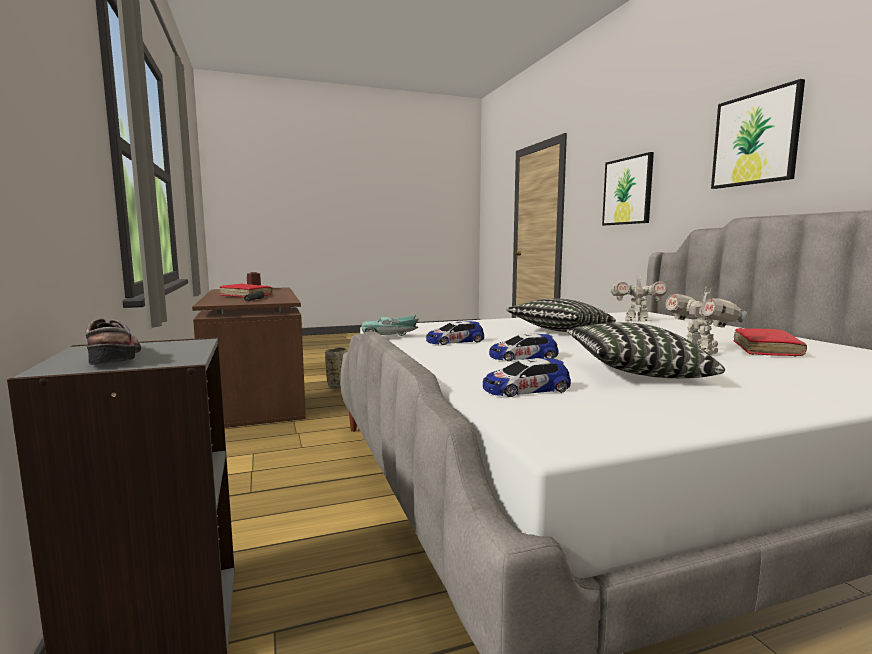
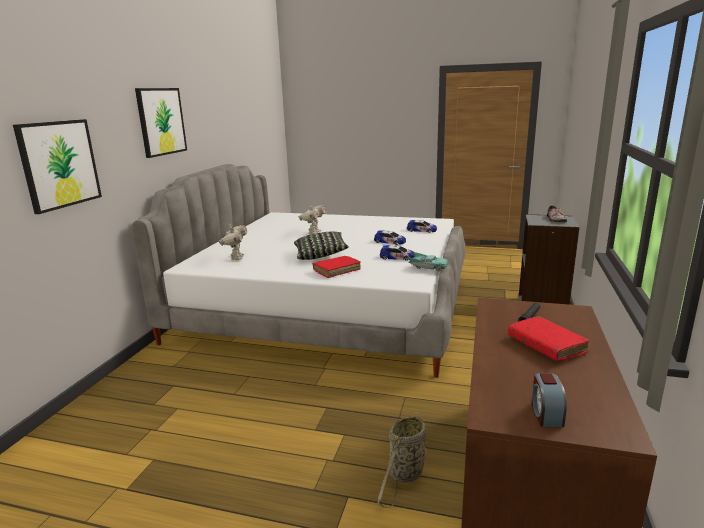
camera: 145 degrees left, 10 degrees up
(635, 373) = (371, 229): pillow -> none
(636, 321) = (236, 258): toy robot -> toy robot turned 45 degrees clockwise
(766, 350) = (285, 230): red book -> red book (337, 271)

